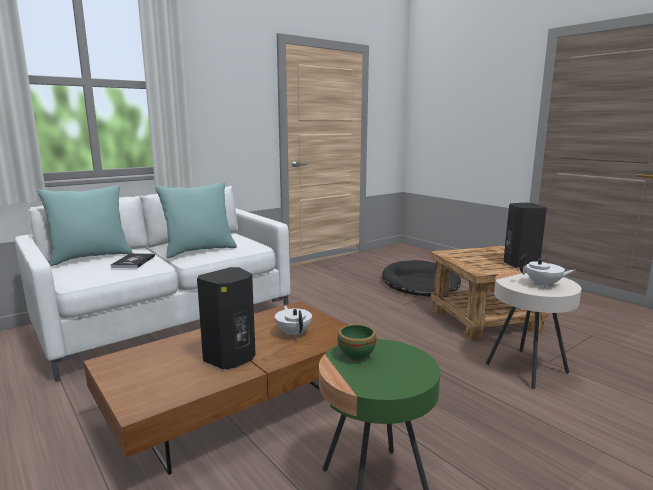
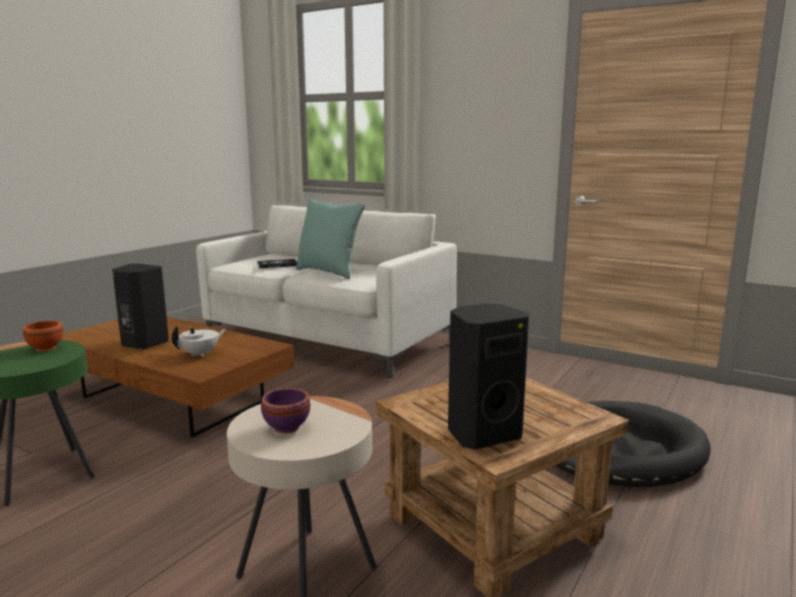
camera: 70 degrees right, 0 degrees up
(91, 257) = (284, 255): turquoise pillow -> none
(357, 355) = (46, 348): green bowl -> brown bowl
(543, 285) = (285, 428): white teapot -> purple bowl

